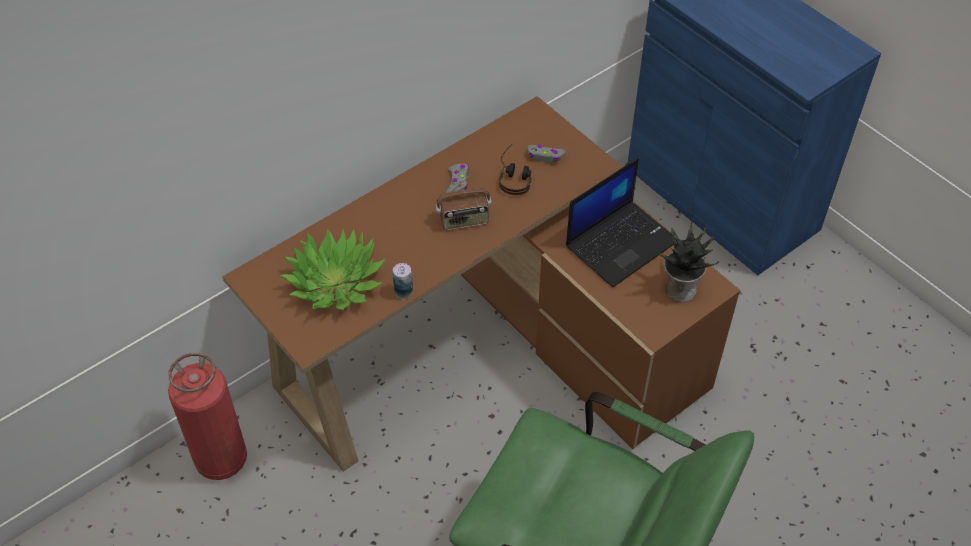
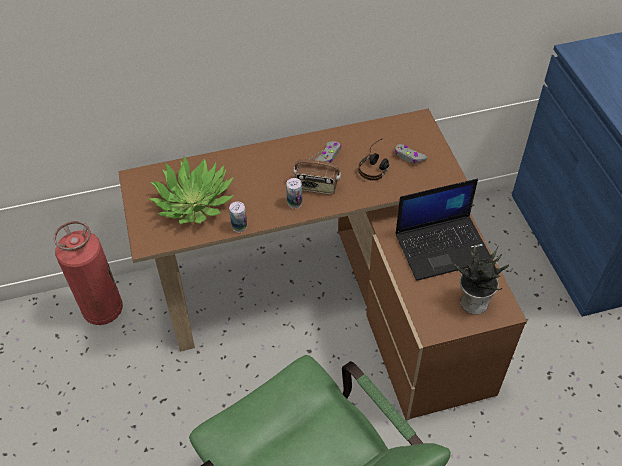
camera: 25 degrees right, 0 degrees up
(450, 246) = (294, 203): none -> can

